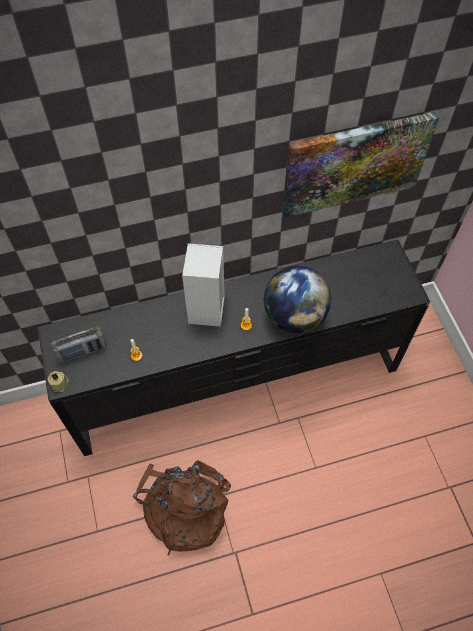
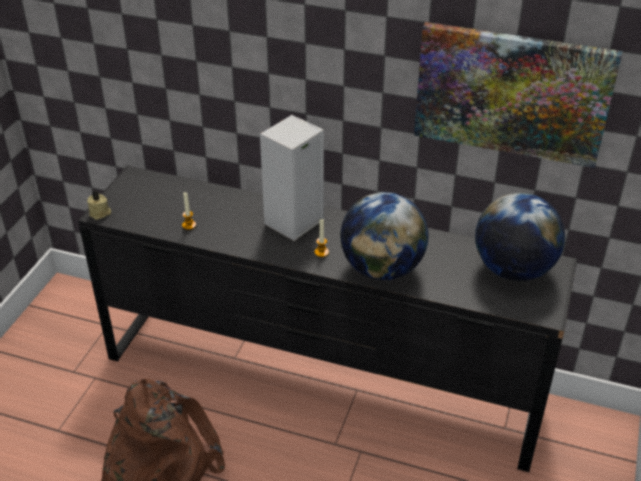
camera: 35 degrees right, 20 degrees down
(82, 351) = (144, 199): radio -> none
(370, 270) = (513, 270): none -> globe

